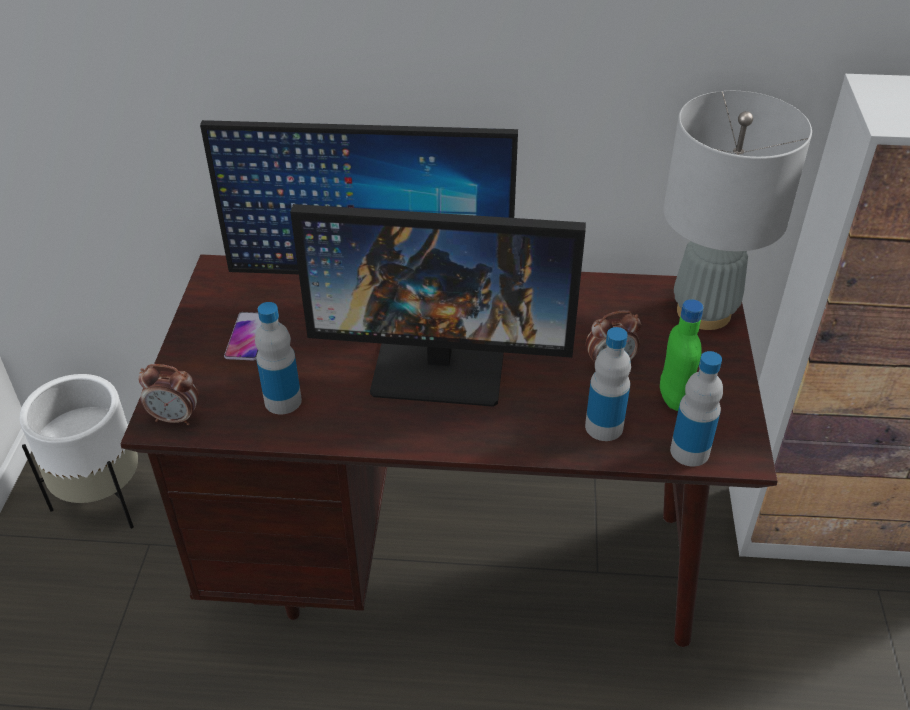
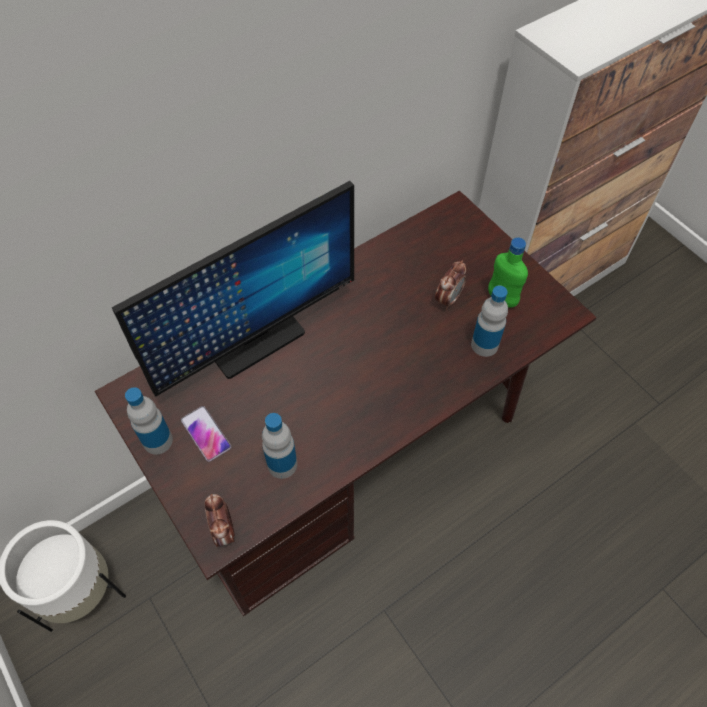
camera: 40 degrees left, 15 degrees up
(175, 418) = (224, 530): alarm clock -> alarm clock turned 105 degrees clockwise
(441, 363) = (352, 365): monitor -> none
(689, 451) = (541, 329): bottle -> bottle (157, 441)
(704, 312) = (464, 227): grey table lamp -> none

